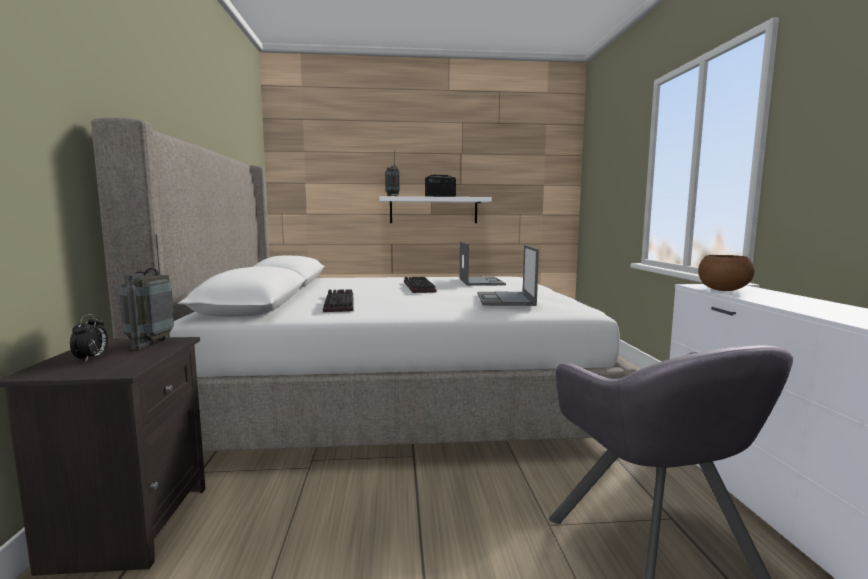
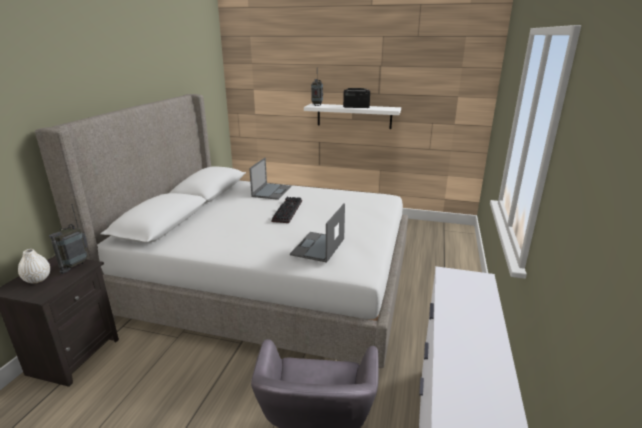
camera: 20 degrees right, 15 degrees up
(91, 359) = (37, 279): alarm clock -> white vase
(337, 303) = (209, 230): keyboard -> none
(480, 281) = (347, 205): laptop -> laptop (271, 191)
(722, 290) = (452, 288): brown bowl -> none

